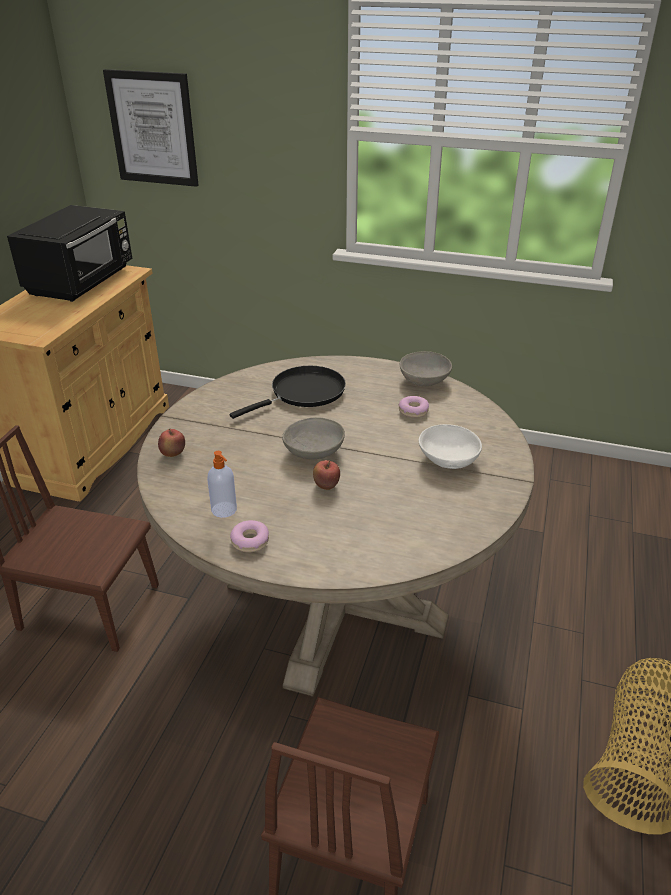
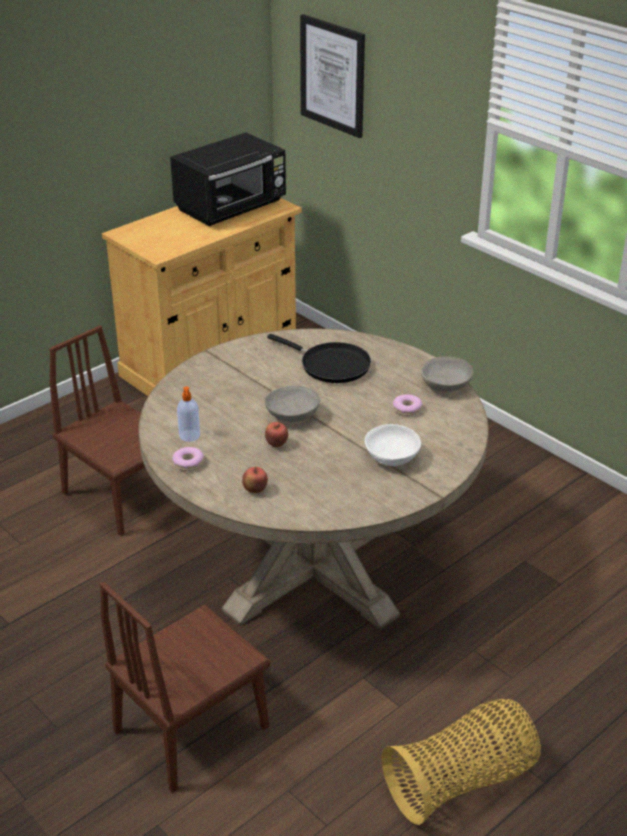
camera: 30 degrees right, 0 degrees up
(173, 454) = (188, 383): apple -> apple (255, 490)
(303, 393) = (331, 365): black frying pan -> black frying pan turned 45 degrees clockwise

